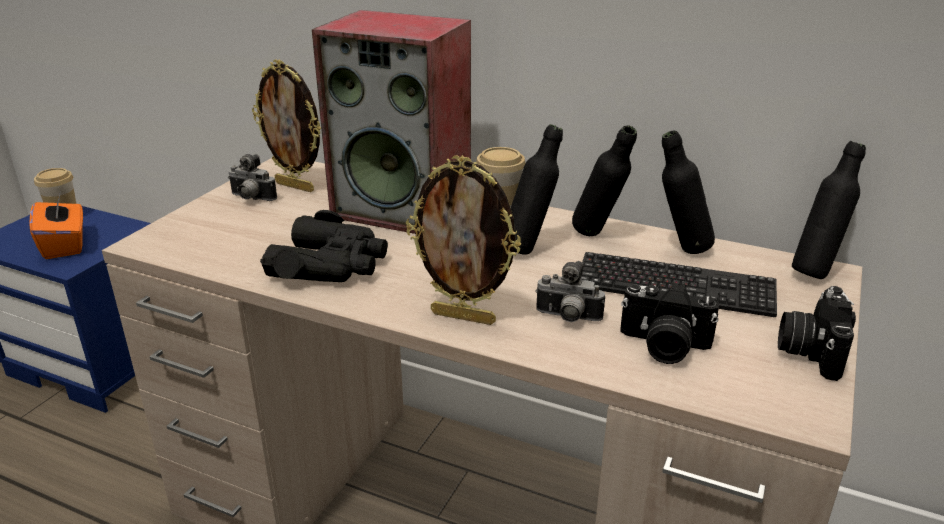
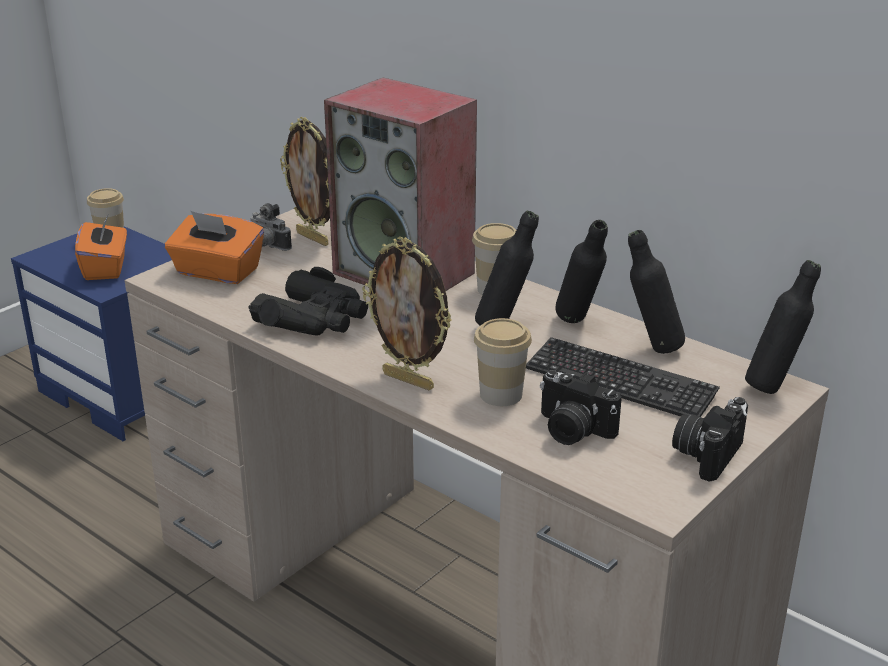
camera: 15 degrees right, 0 degrees up
(205, 230) = (217, 272): none -> orange tissue box
(567, 318) = (501, 394): camera -> cup

